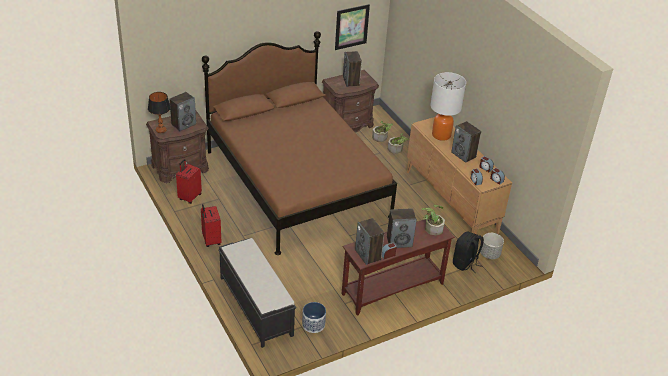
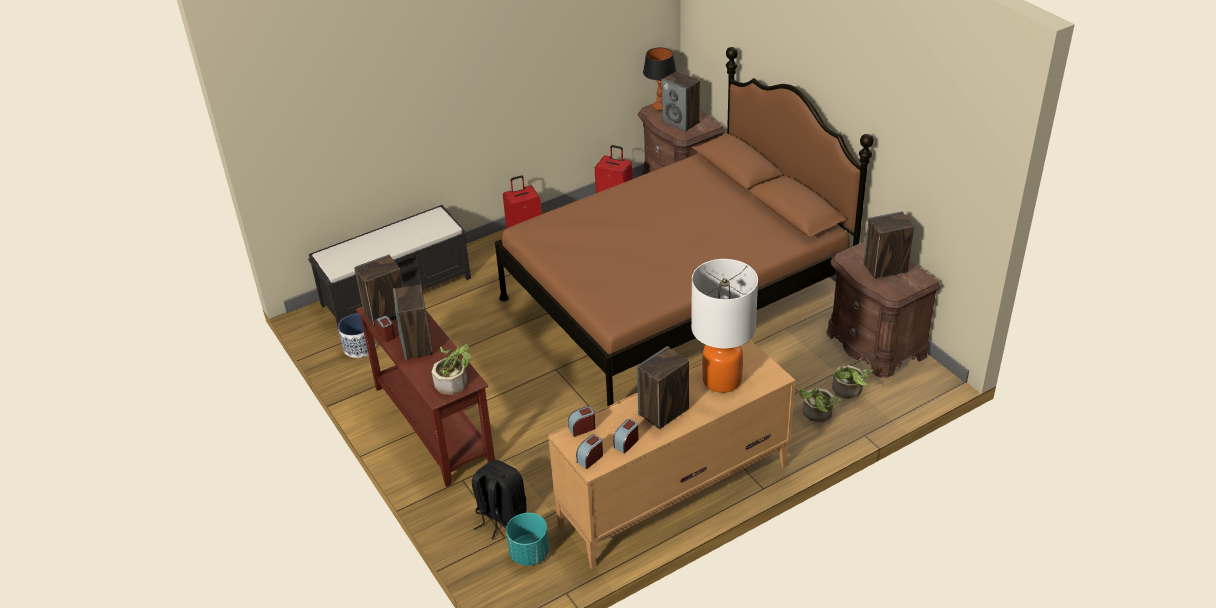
camera: 90 degrees right, 0 degrees up
(351, 27) = (932, 179): picture -> none
(490, 254) = (529, 553): grey planter -> turquoise planter

